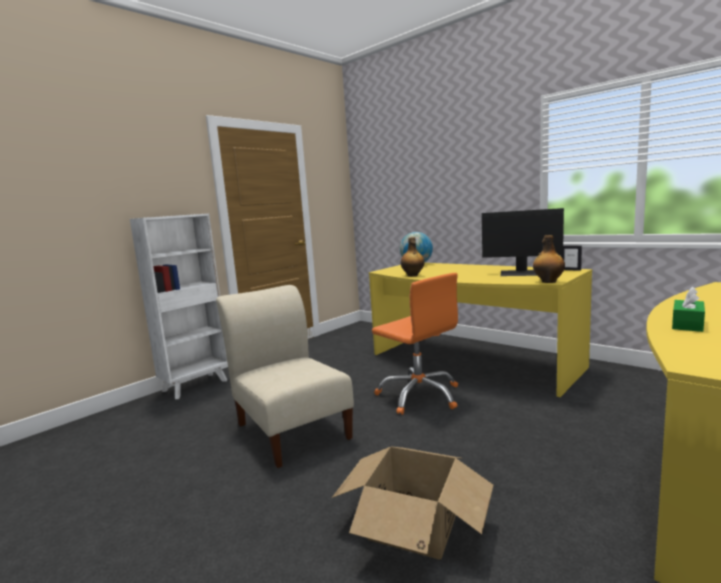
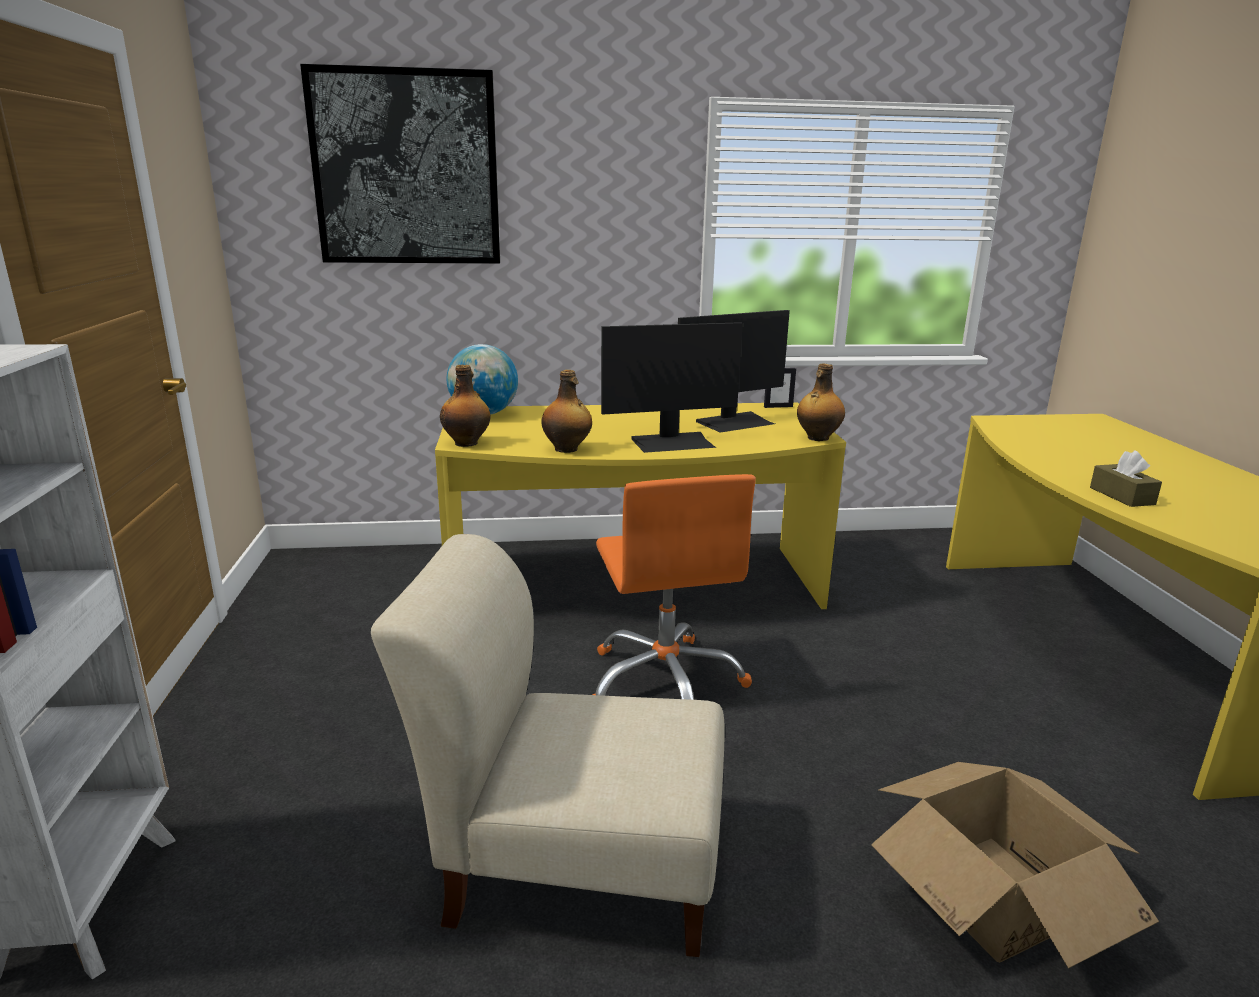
camera: 50 degrees left, 10 degrees up
(383, 271) = (467, 443): none -> bottle
(406, 159) = (406, 168): none -> picture
(419, 395) = (665, 681): orange office chair -> orange office chair turned 75 degrees clockwise
(464, 277) = (673, 442): none -> monitor
(687, 324) = (1122, 496): green tissue box -> brown tissue box

